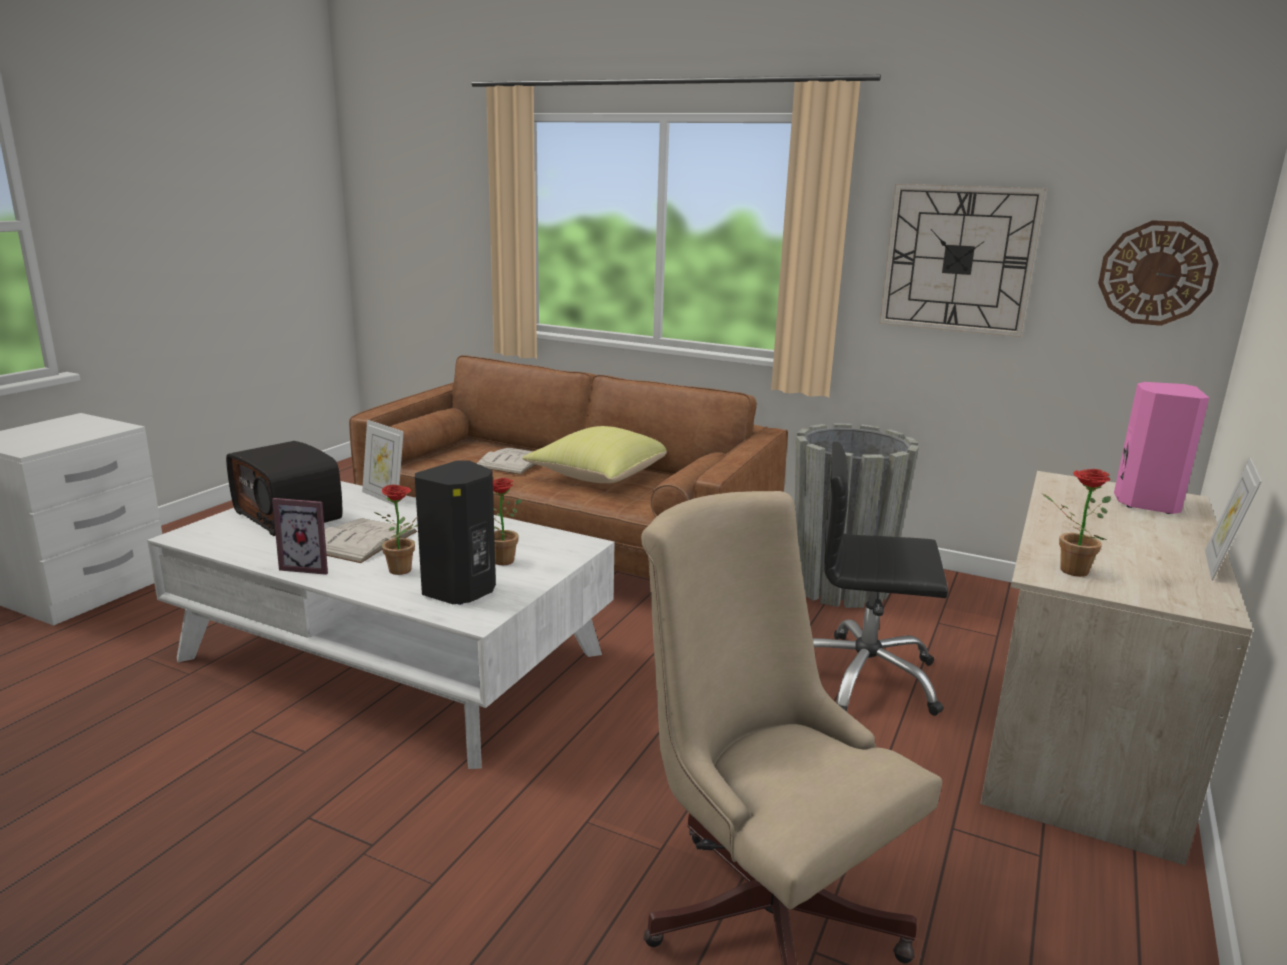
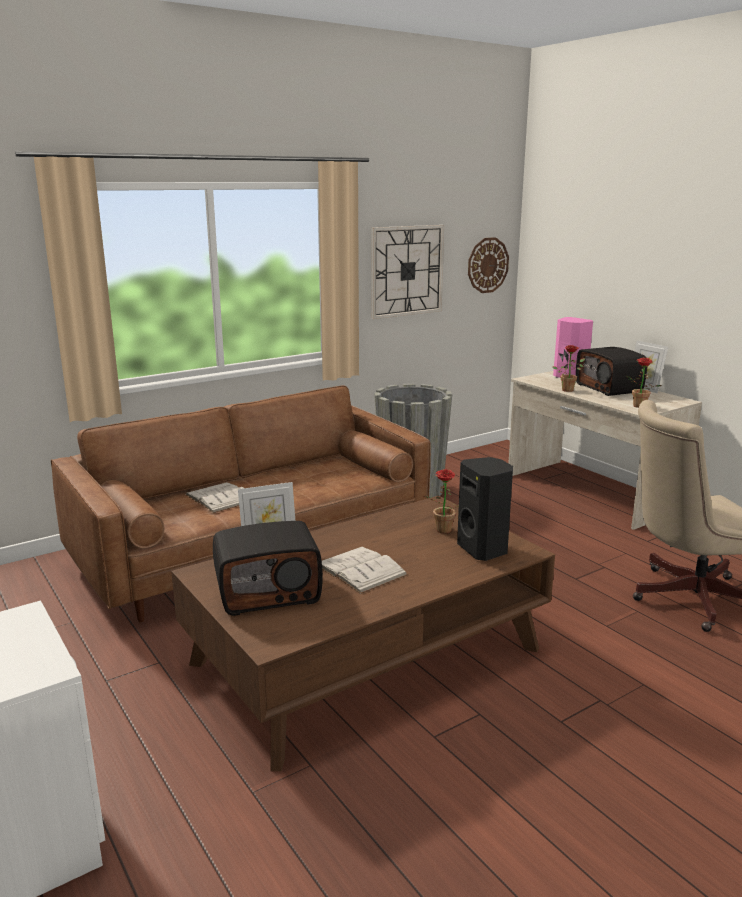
camera: 60 degrees left, 0 degrees up
(309, 566) = (396, 594): picture frame -> none
(394, 656) = (368, 656): white coffee table -> brown coffee table
(405, 570) = (434, 562): potted plant -> potted plant (568, 389)
(600, 476) = (290, 479): yellow pillow -> none
(863, 678) = (516, 518): black office chair -> none
(1148, 538) = (610, 388): none -> radio

